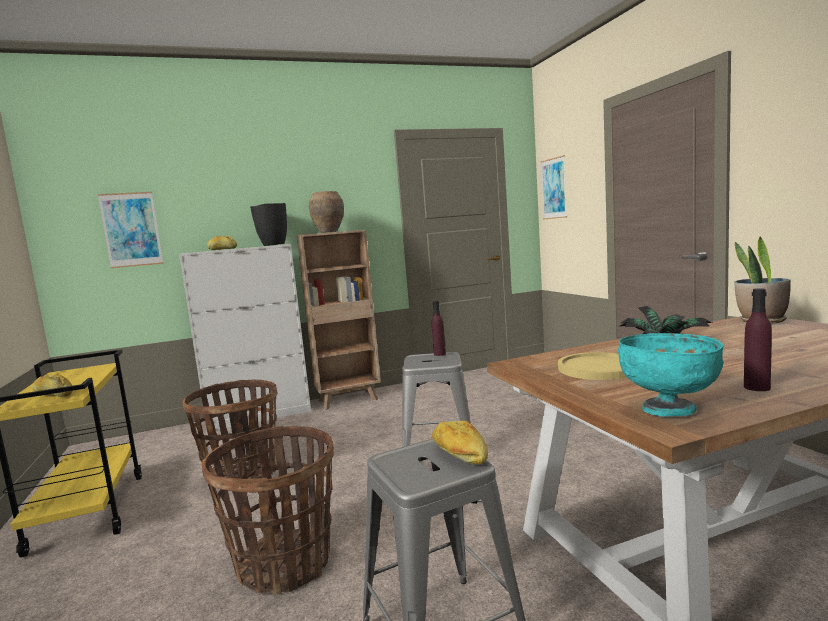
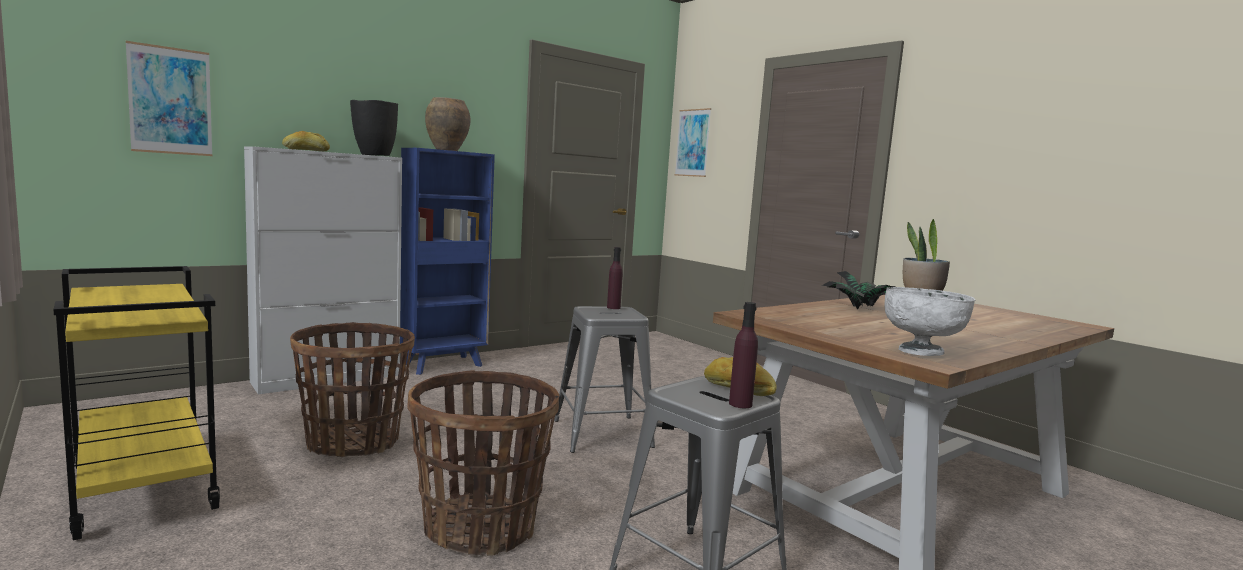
camera: 20 degrees left, 0 degrees up
(54, 395) = (145, 313): bread -> none
(349, 400) = (444, 365): brown bookcase -> blue bookcase
(597, 368) = (826, 322): yellow plate -> none
(669, 410) = (921, 352): turquoise bowl -> white bowl
(756, 387) = (968, 341): purple bottle -> purple bottle (740, 404)

